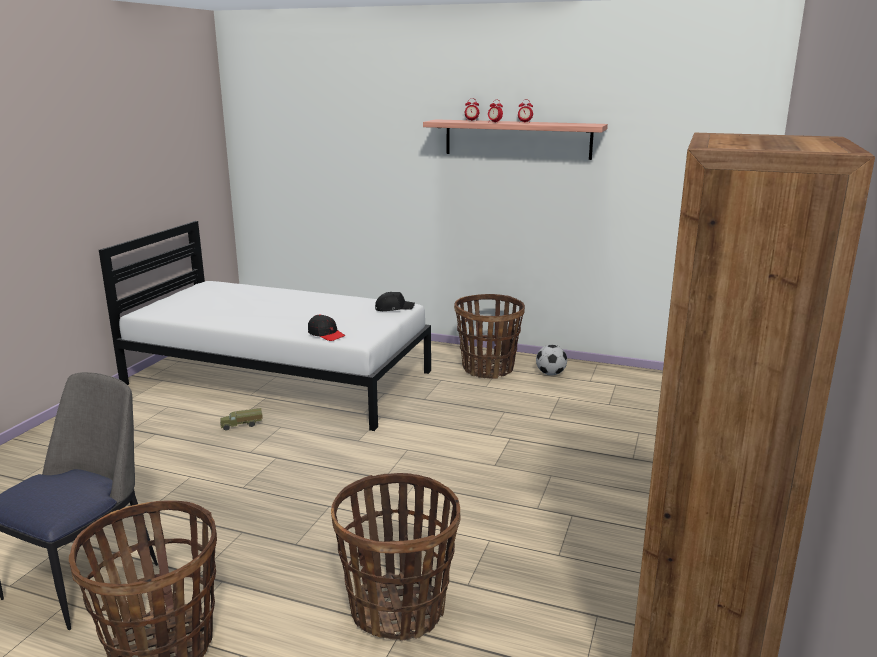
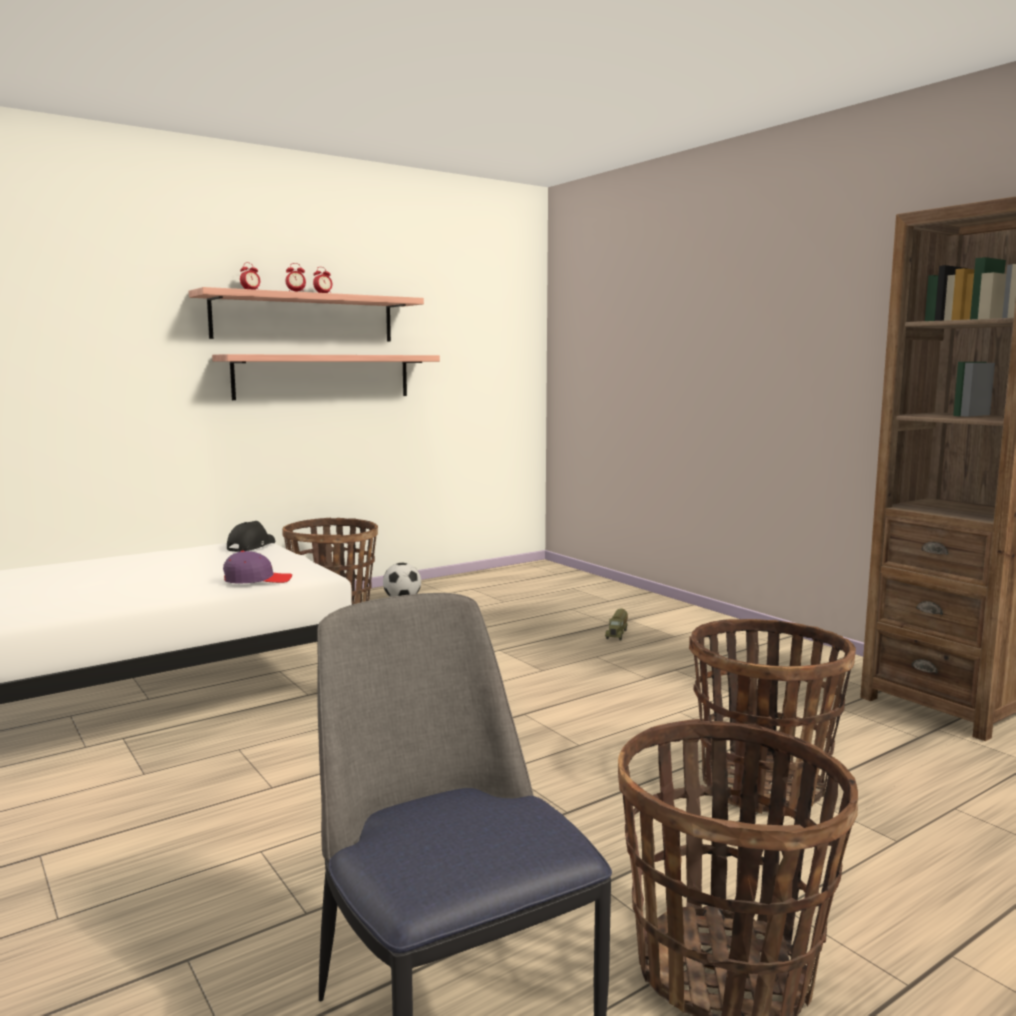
camera: 55 degrees left, 10 degrees down
(242, 426) = (176, 775): toy truck -> toy truck (617, 634)
(326, 334) = (257, 580): black cap -> purple cap
(529, 185) = (323, 376): none -> shelf

